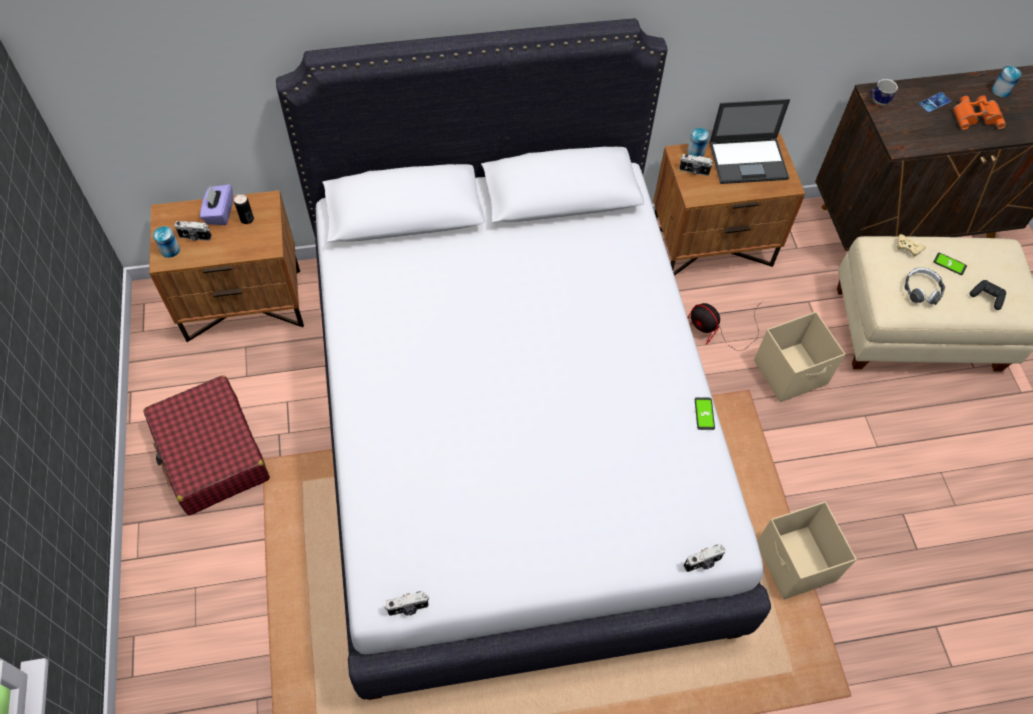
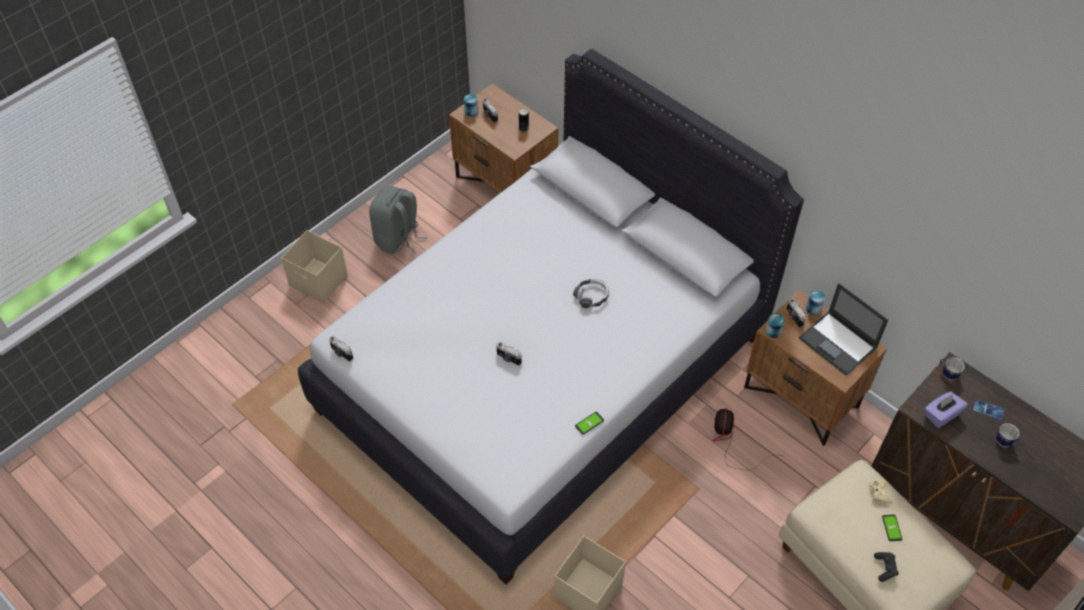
camera: 55 degrees right, 5 degrees down
(211, 453) = (398, 238): red suitcase -> grey backpack
(219, 213) = (516, 114): purple tissue box -> purple tissue box (941, 415)
(703, 563) = (483, 479): camera -> camera (508, 358)
(791, 372) = (740, 507): beige storage box -> beige storage box (319, 281)
(921, 290) = (847, 520): headphones -> headphones (591, 296)
(976, 115) = (1005, 443): orange binoculars -> mug
(1001, 90) = (1053, 448): can -> can (773, 331)

